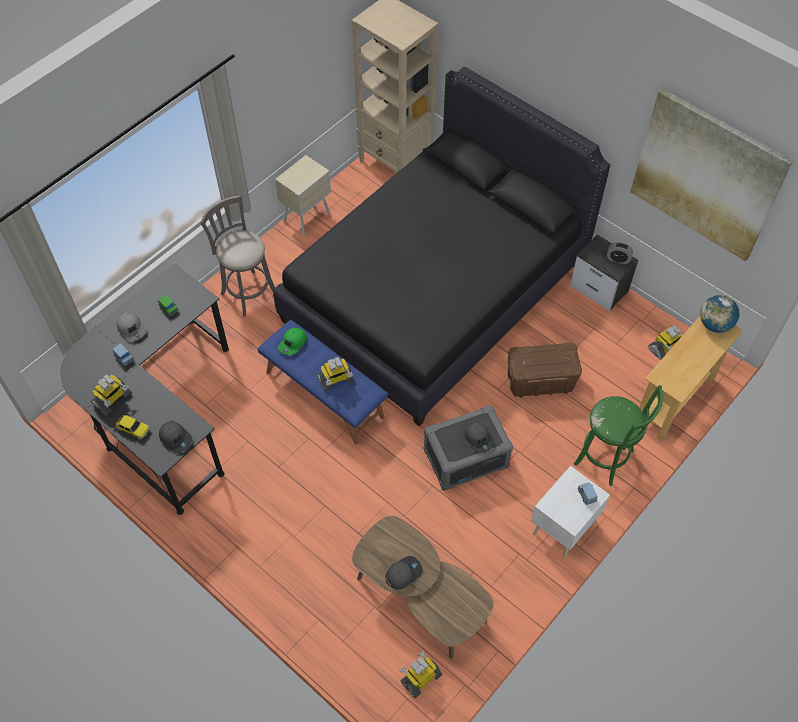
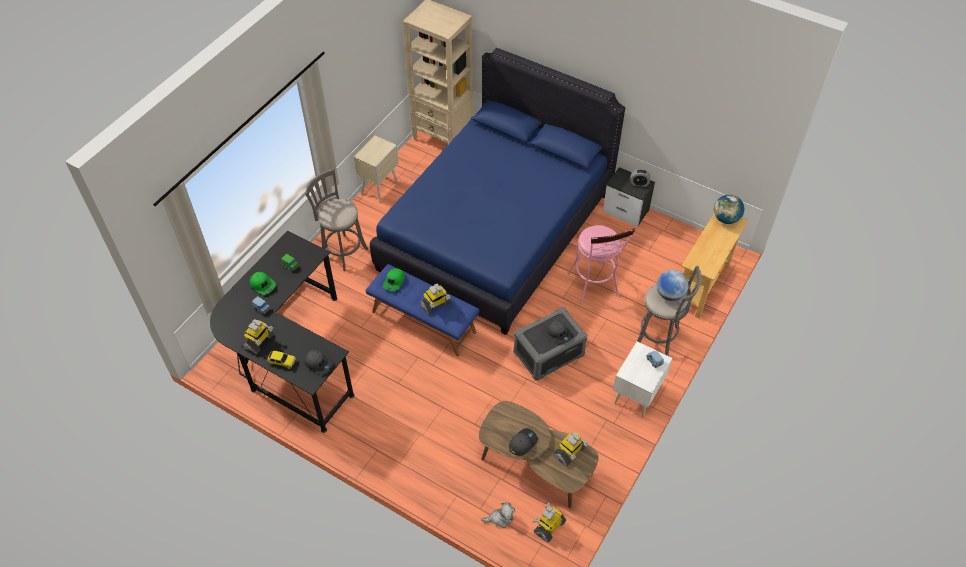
camera: 10 degrees left, 5 degrees down
(132, 328) = (263, 285): grey cap -> green cap
(364, 657) = (500, 518): none -> plush toy
(434, 291) = (495, 230): black bed -> blue bed
(540, 382) = (594, 287): brown storage box -> pink stool
(606, 459) = (659, 338): green stool -> grey stool
(622, 413) = (670, 294): none -> globe
(665, 347) = (686, 248): toy robot -> toy robot (569, 452)
(706, 175) = (703, 102): picture -> none

